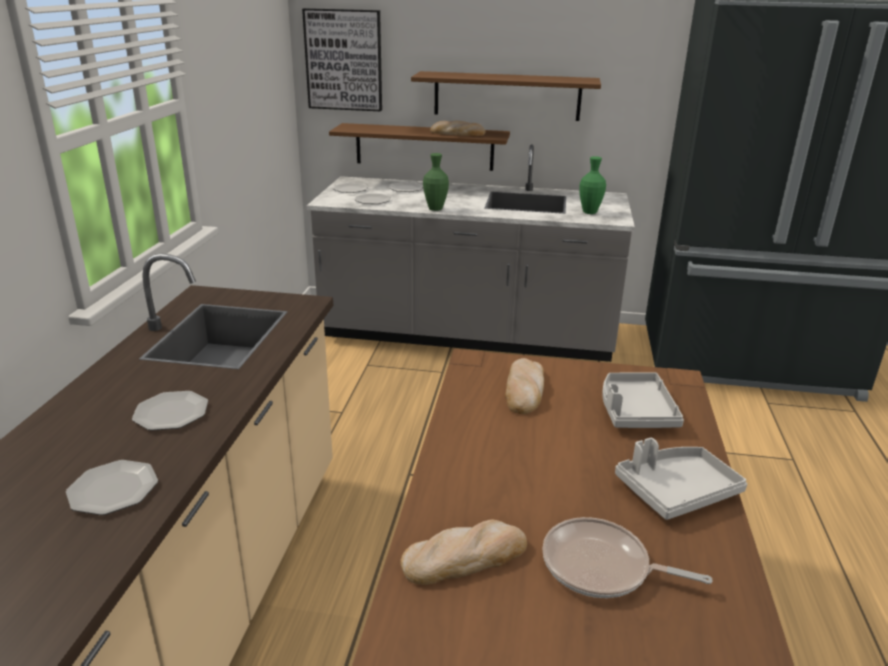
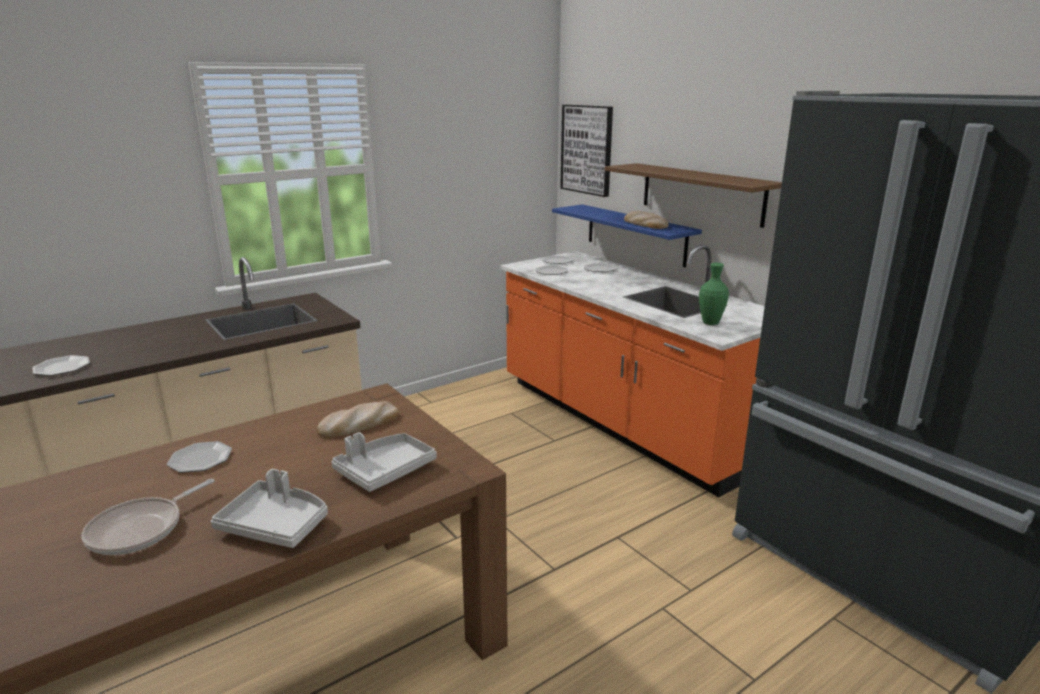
camera: 45 degrees right, 5 degrees down
(170, 413) = (151, 347): plate -> plate (200, 459)
(424, 147) = (635, 234): brown shelf -> blue shelf
(435, 209) = (581, 288): green vase -> none
(464, 557) = (115, 482): bread -> none
(468, 334) = (625, 422): grey counter -> orange counter
(602, 567) = (141, 529): frying pan -> frying pan turned 120 degrees counterclockwise

